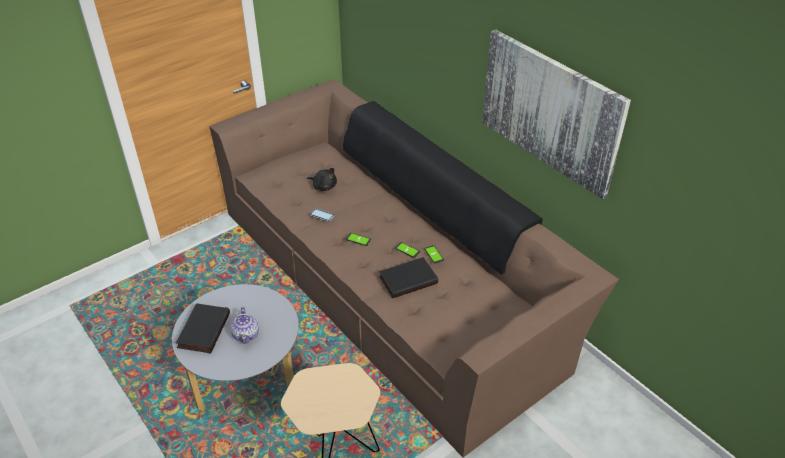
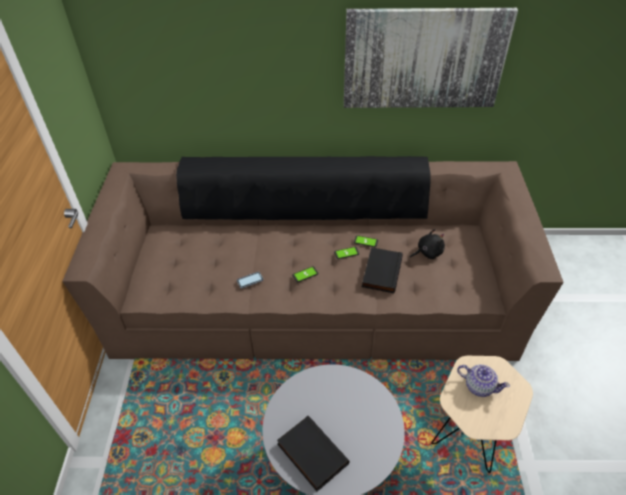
camera: 50 degrees left, 5 degrees up
(246, 334) = (347, 420): teapot -> teapot (479, 386)
(324, 186) = (211, 258): black plush toy -> black plush toy (427, 252)

